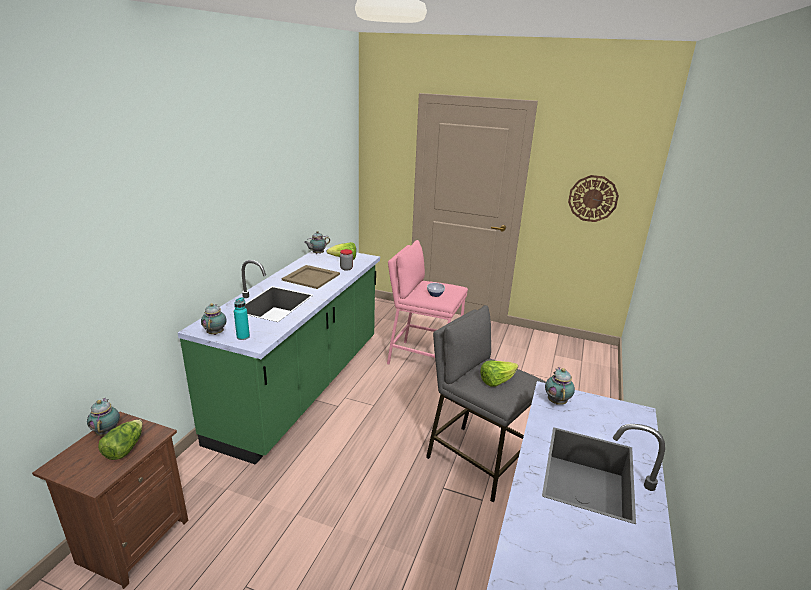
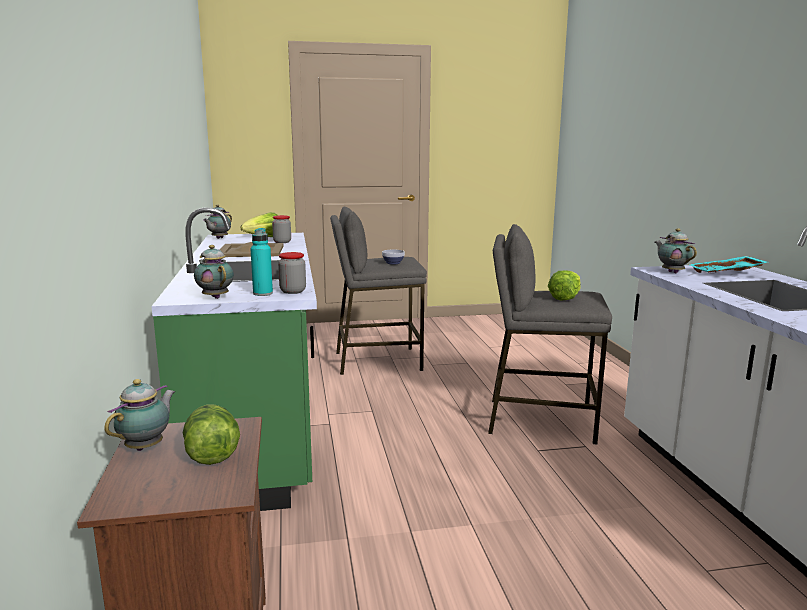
camera: 30 degrees left, 10 degrees down
(107, 431) = (147, 446): teapot -> teapot turned 75 degrees clockwise
(261, 339) = (293, 291): none -> jar
(423, 359) = (377, 361): pink stool -> grey stool
(593, 198) = (501, 149): wall clock -> none
(606, 420) = (727, 273): none -> turquoise tray

